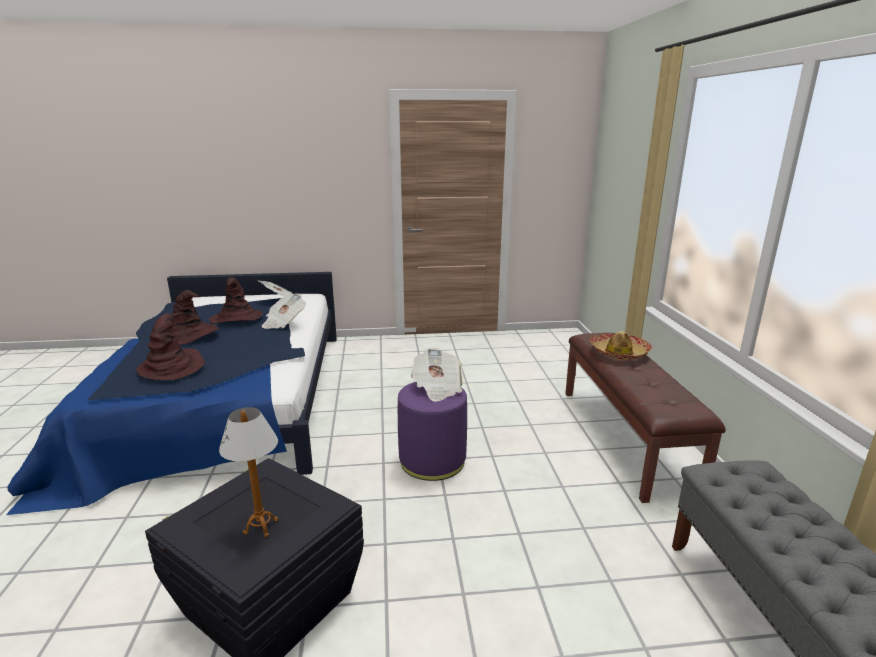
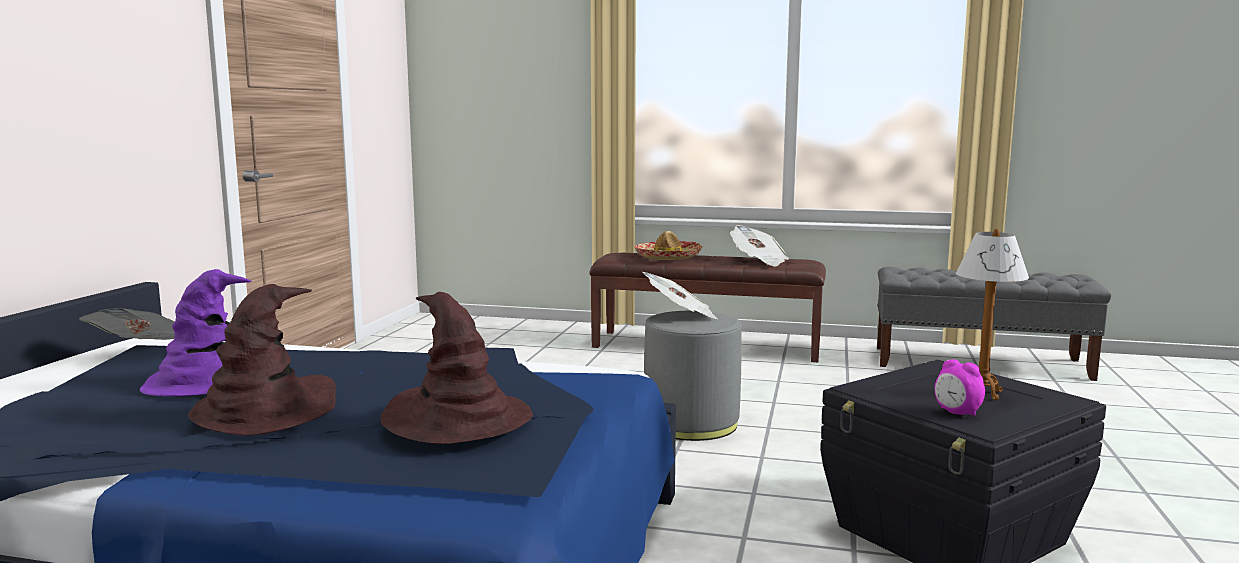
camera: 70 degrees left, 10 degrees down
(210, 513) = (957, 413): none -> alarm clock
(236, 318) = (211, 379): brown hat -> purple hat
(284, 323) = (317, 351): newspaper -> newspaper (759, 261)
(432, 461) = (691, 424): purple ottoman -> grey ottoman

